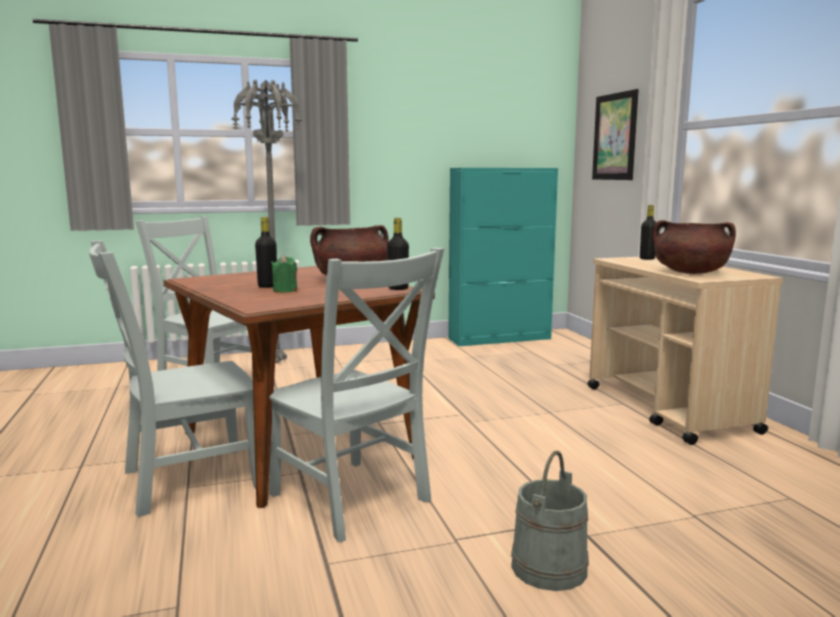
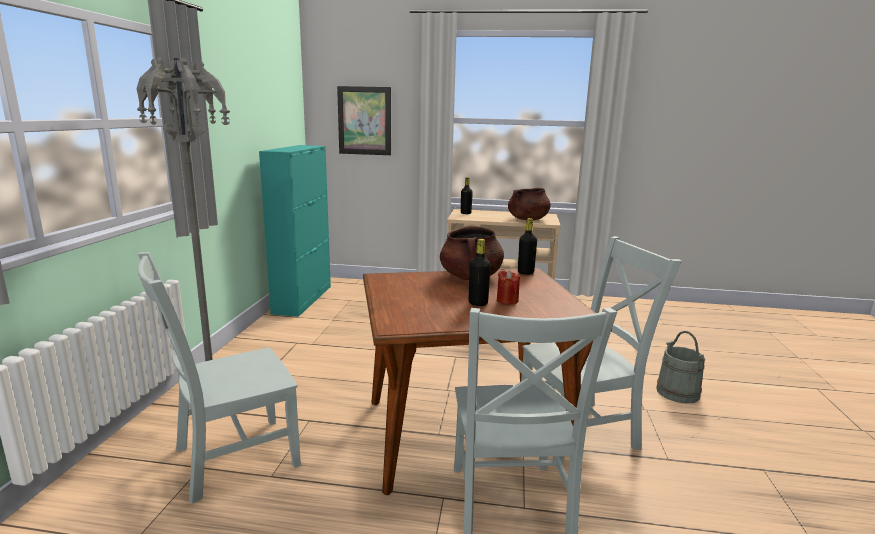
camera: 65 degrees left, 5 degrees up
(285, 290) = (507, 300): green candle -> red candle

